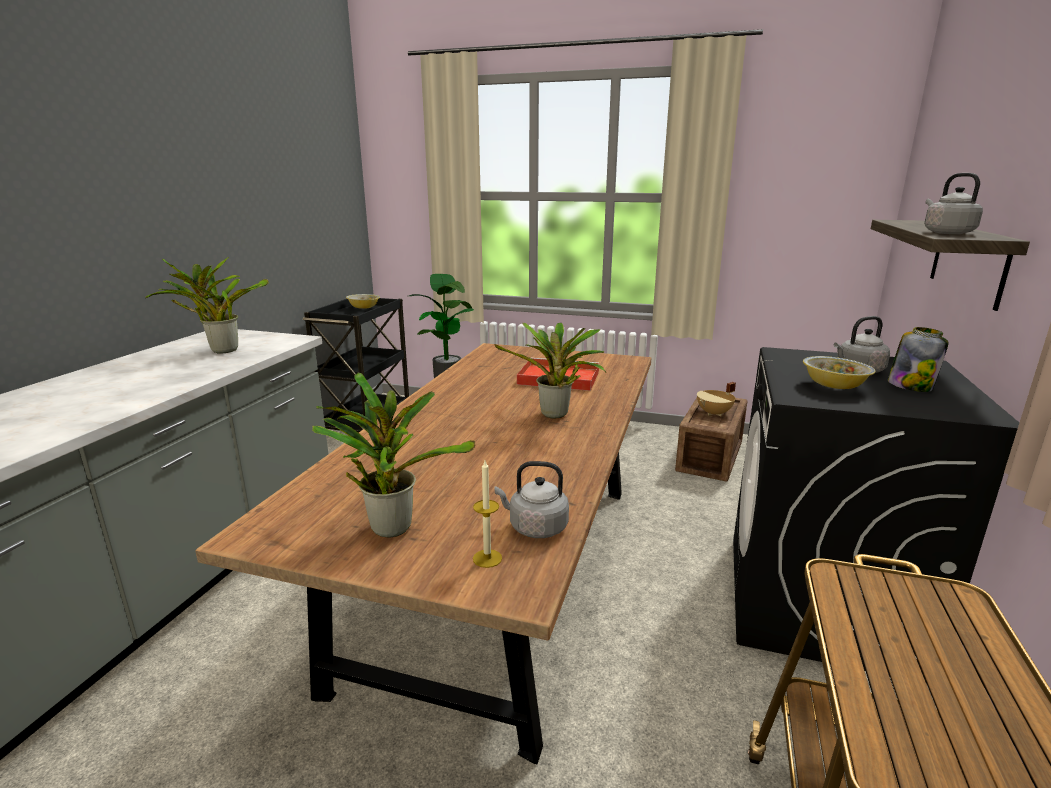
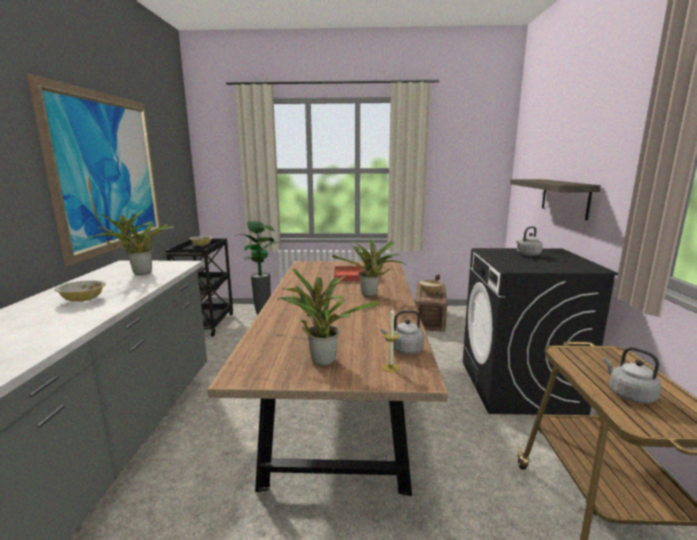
camera: 15 degrees left, 5 degrees down
(205, 198) = (110, 173): none -> picture
(834, 386) = (523, 262): bowl -> bowl (83, 299)
(910, 386) = (556, 260): jar -> none
(946, 233) = (559, 183): grey kettle -> grey kettle (629, 394)

